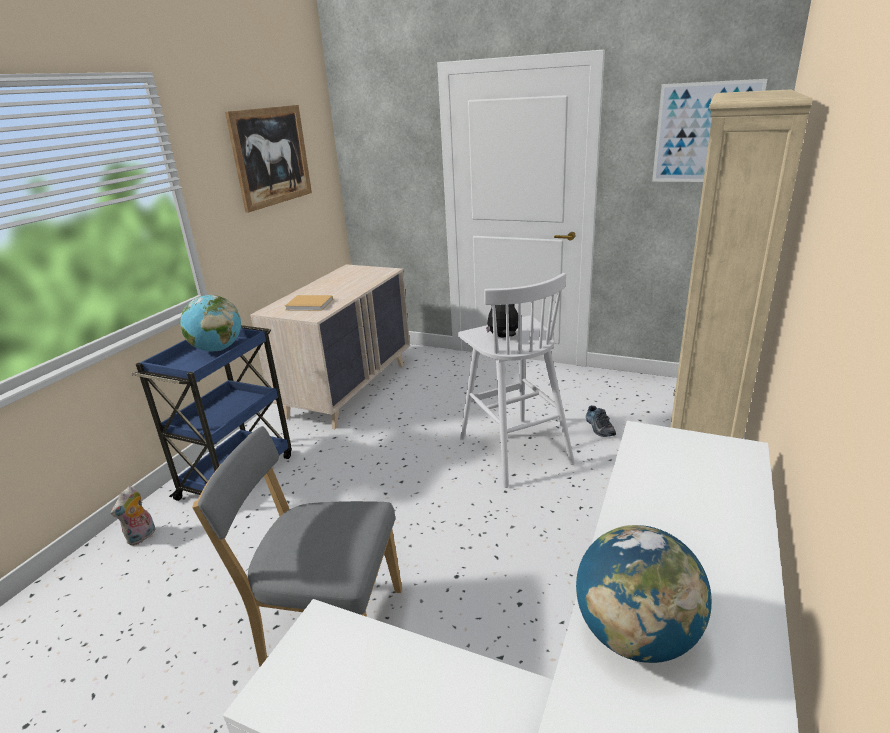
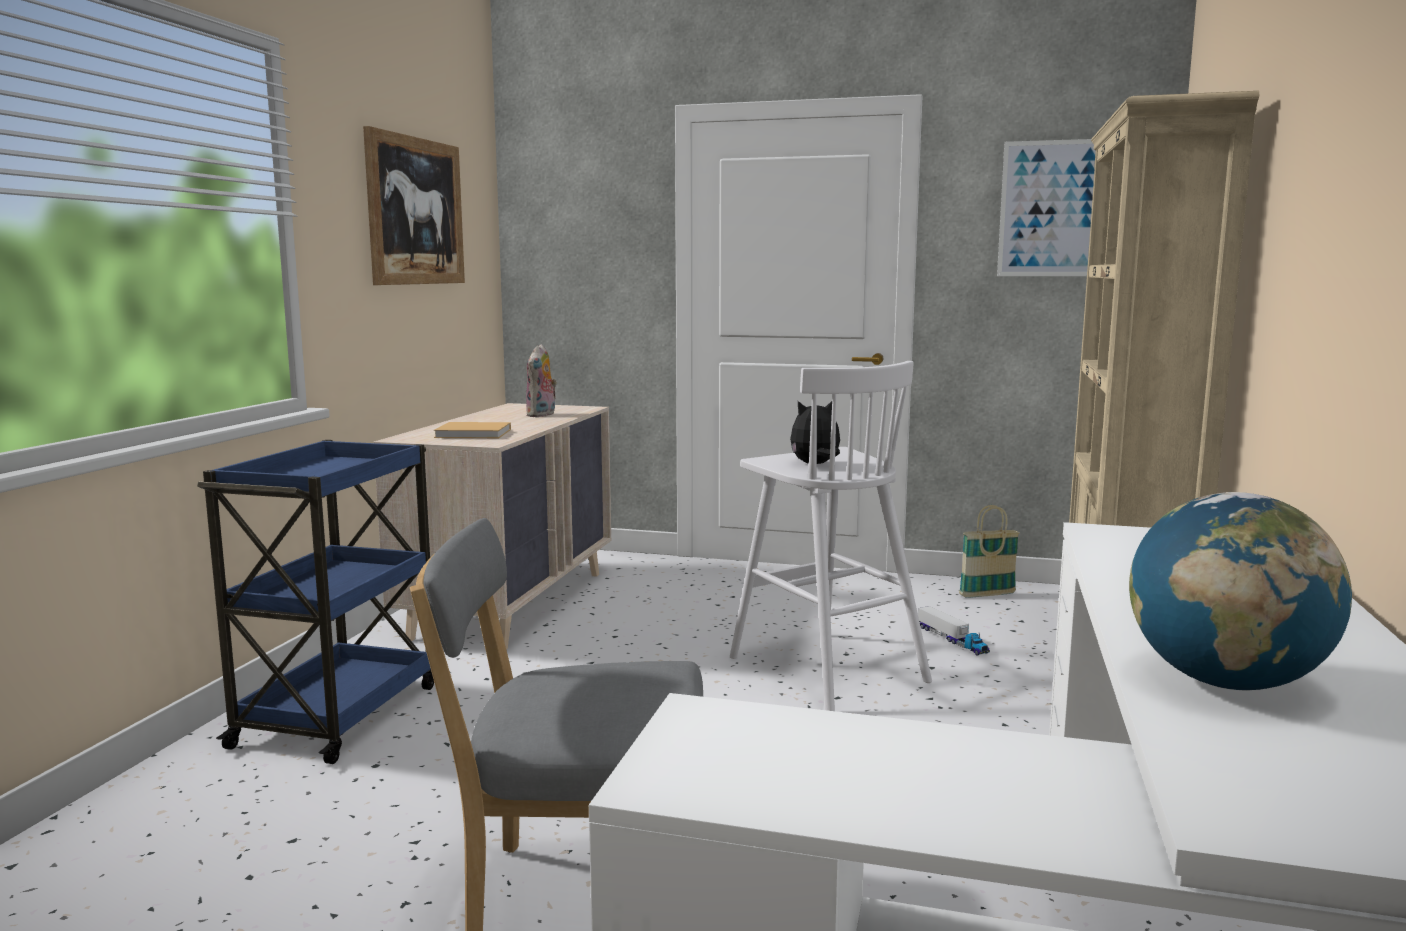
camera: 10 degrees left, 15 degrees down
(142, 537) = (170, 801): plush toy -> plush toy (542, 415)
(217, 349) = (339, 468): globe -> none
(598, 427) = (952, 640): shoe -> toy truck
(633, 387) = (987, 595): none -> basket

